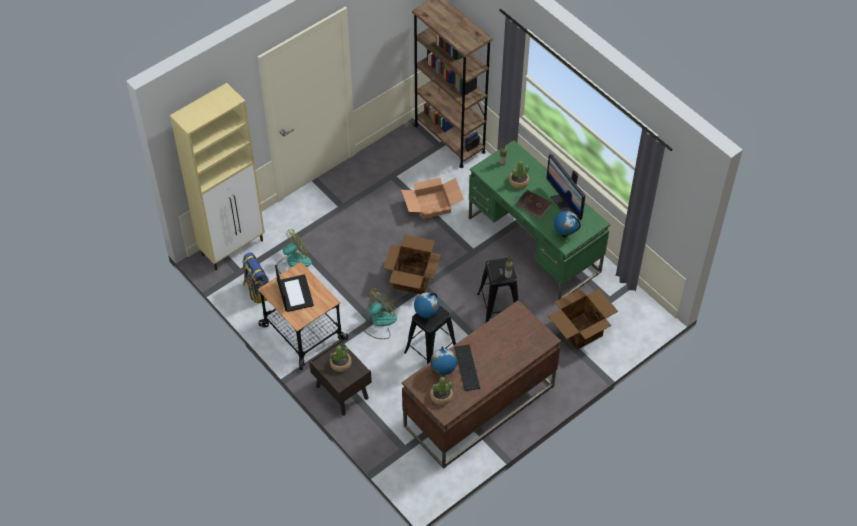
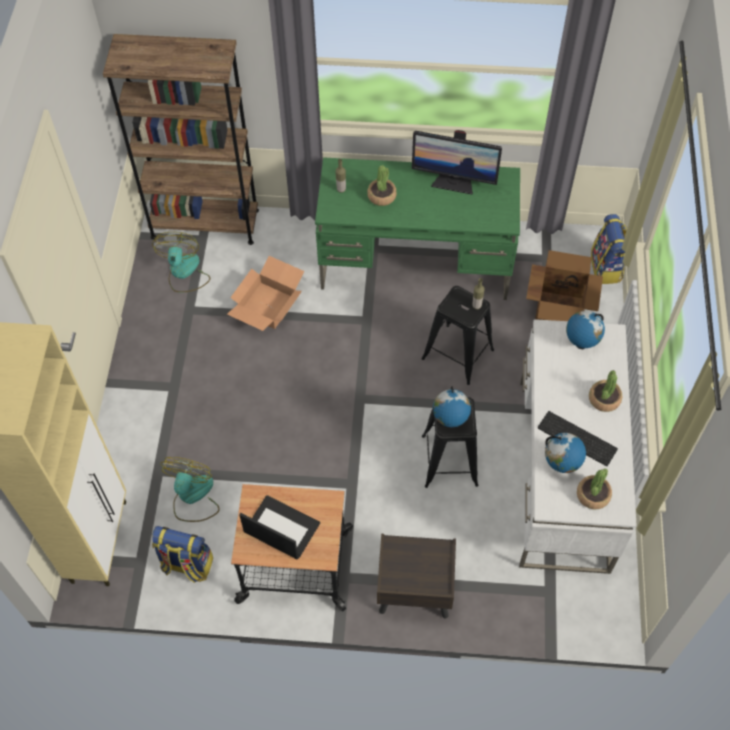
camera: 45 degrees left, 5 degrees up
(340, 363) = (413, 561): potted plant -> potted plant (604, 399)
(379, 322) = (361, 478): fan -> fan (184, 273)
(412, 279) = (340, 402): cardboard box -> none
(478, 406) = (563, 474): brown desk -> white desk
(533, 205) = (426, 208): brown book -> none
(565, 234) = (492, 212): globe -> globe (580, 344)
(637, 332) = (606, 267): none -> backpack

